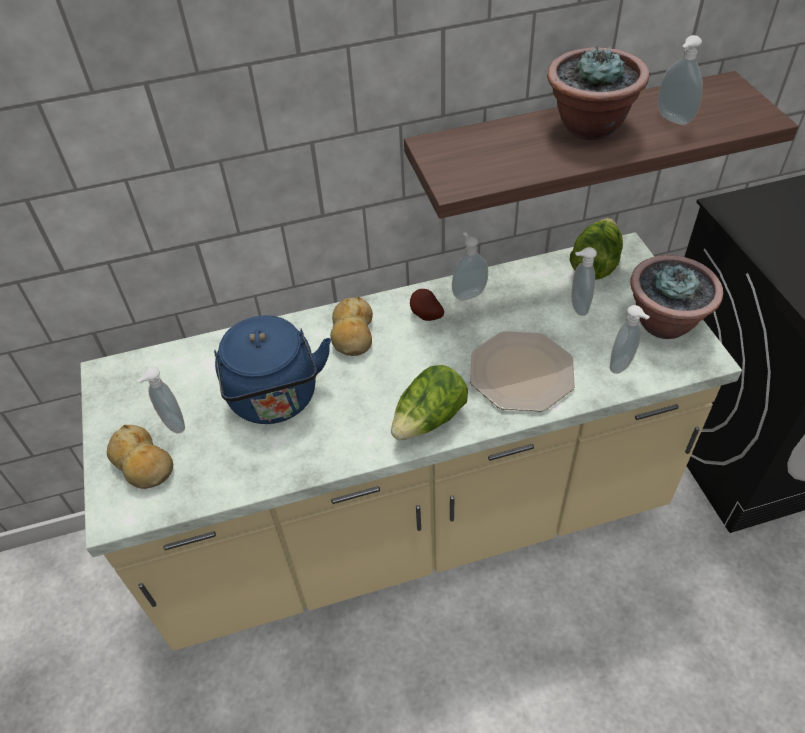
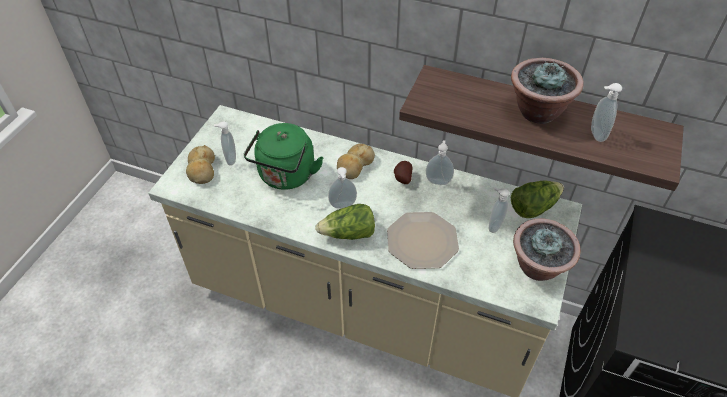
camera: 35 degrees right, 0 degrees up
(276, 400) = (286, 176): blue kettle -> green kettle
(622, 366) = (484, 274): soap dispenser -> soap dispenser (343, 206)

